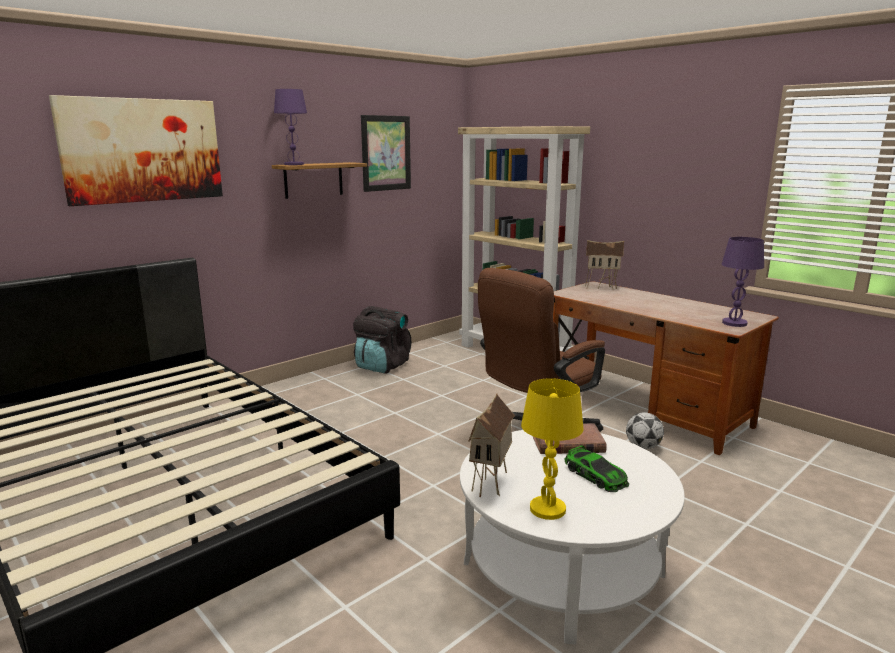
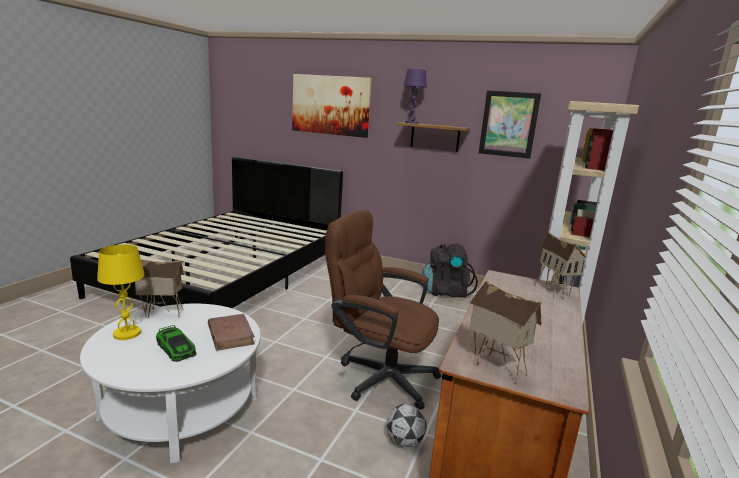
camera: 65 degrees right, 0 degrees up
(596, 475) = (176, 348): toy car -> toy car turned 75 degrees counterclockwise
(734, 323) = (495, 368): purple table lamp -> toy house

